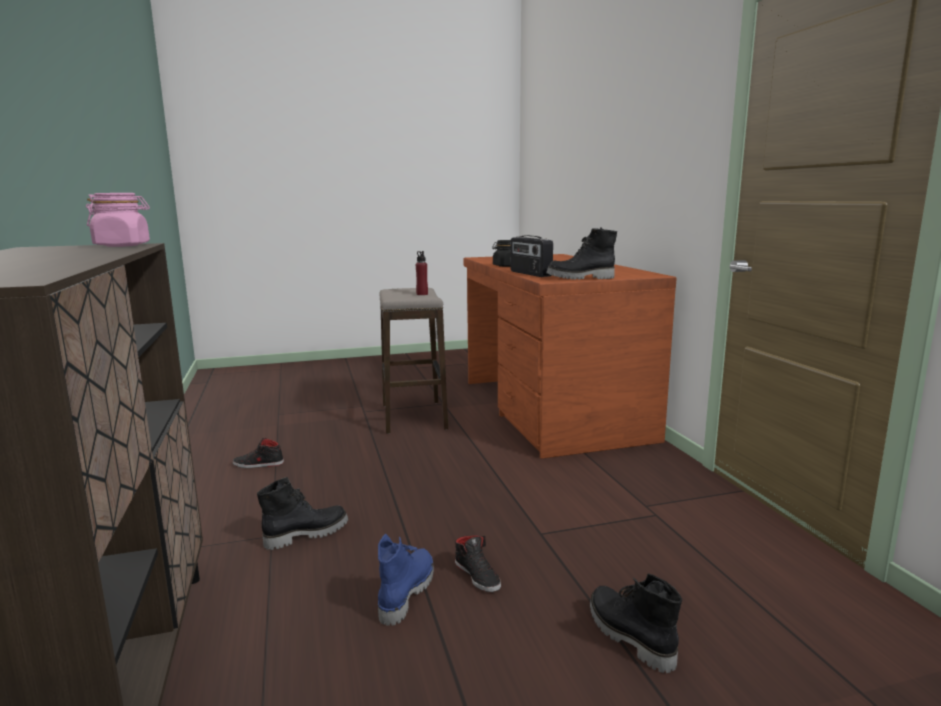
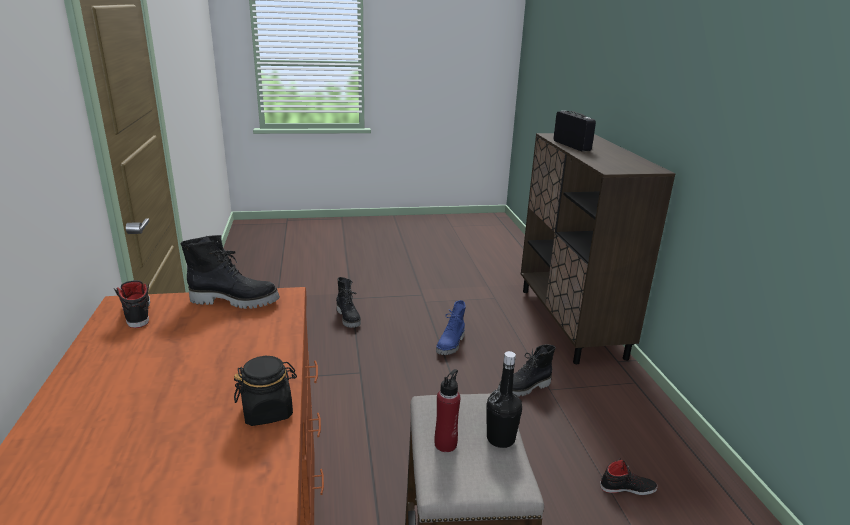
camera: 175 degrees left, 10 degrees up
(123, 245) = (611, 168): pink jar -> none
(393, 295) = (500, 439): none -> black bottle
(478, 575) = (410, 350): black shoe -> black shoe (137, 312)
(530, 274) = (277, 334): radio -> radio (572, 145)

